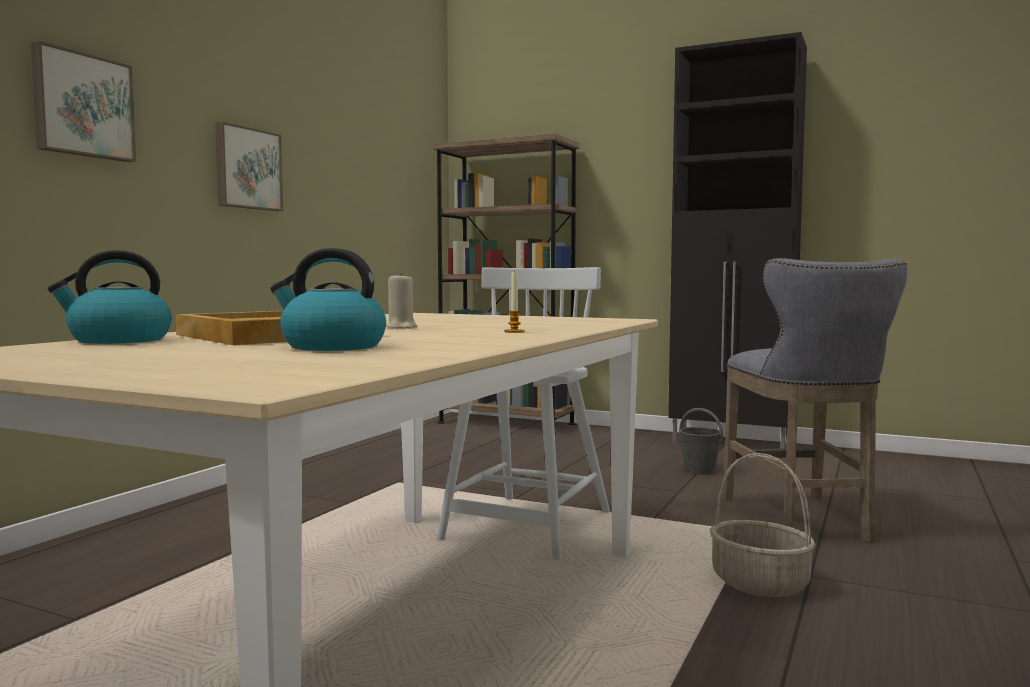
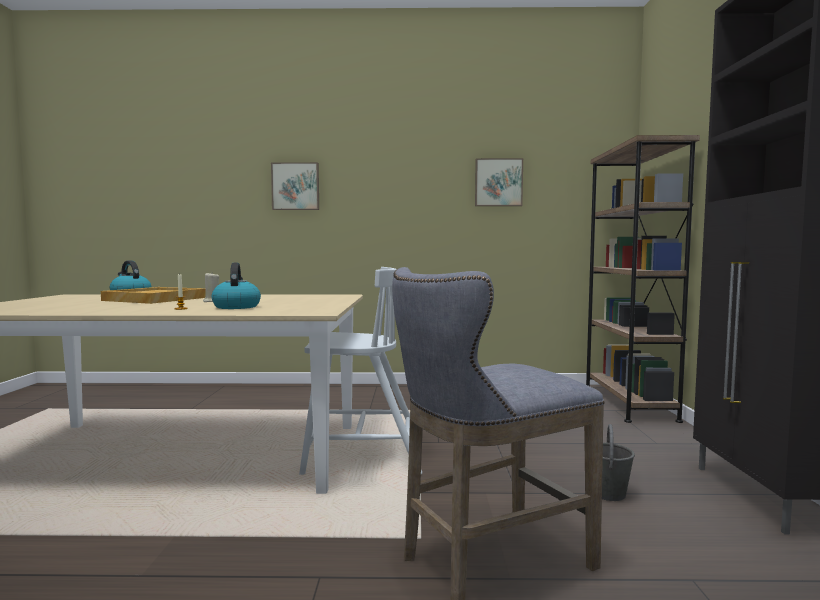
camera: 65 degrees right, 0 degrees up
(247, 169) = (398, 203): picture -> picture (498, 182)
(331, 347) = (88, 305): kettle -> kettle (236, 307)
(758, 583) = (289, 552): basket -> none

